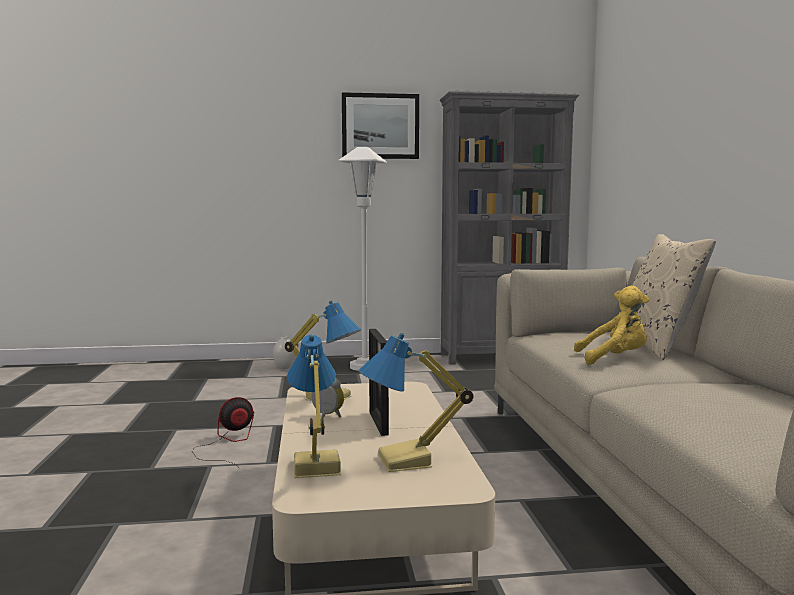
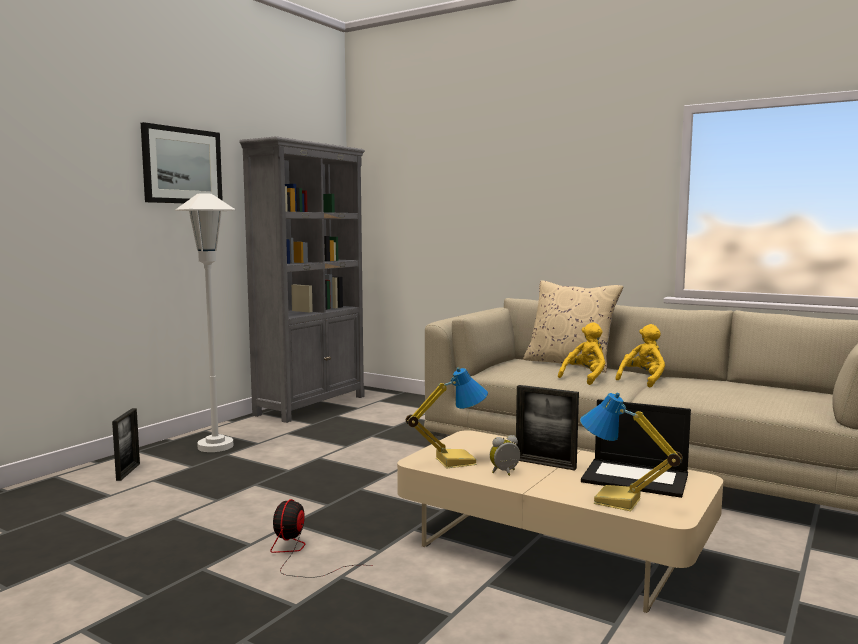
camera: 50 degrees left, 0 degrees up
(285, 367) = (128, 472): white vase -> picture frame
(405, 462) = (636, 478): table lamp -> laptop
(680, 376) = (643, 380): none -> yellow plush toy

